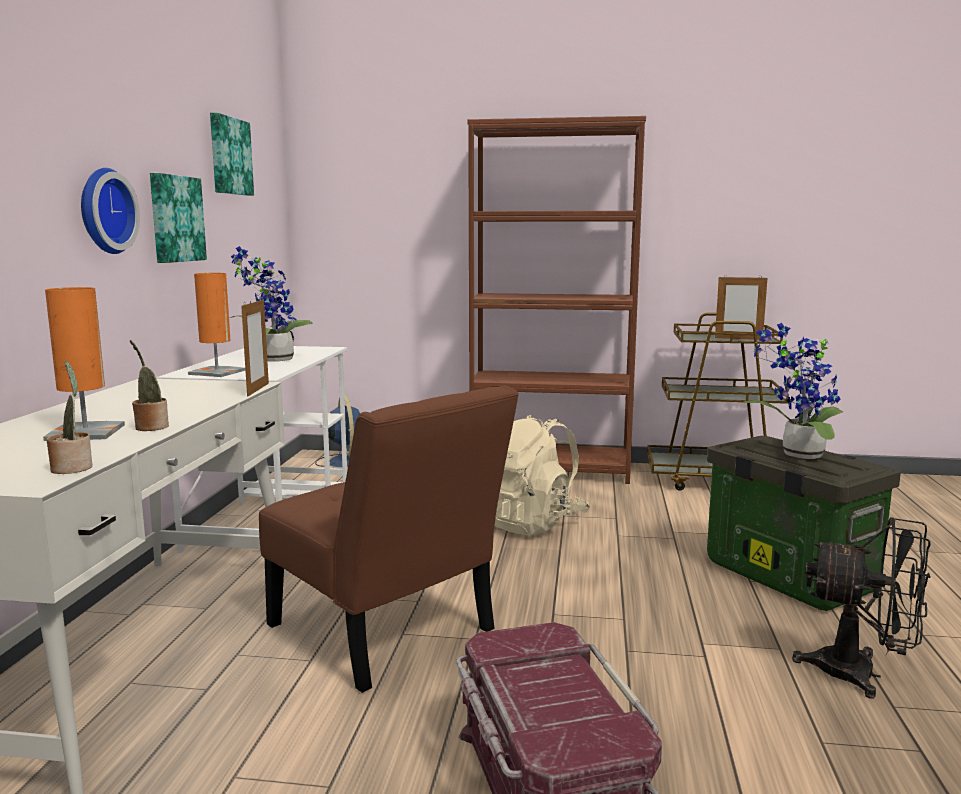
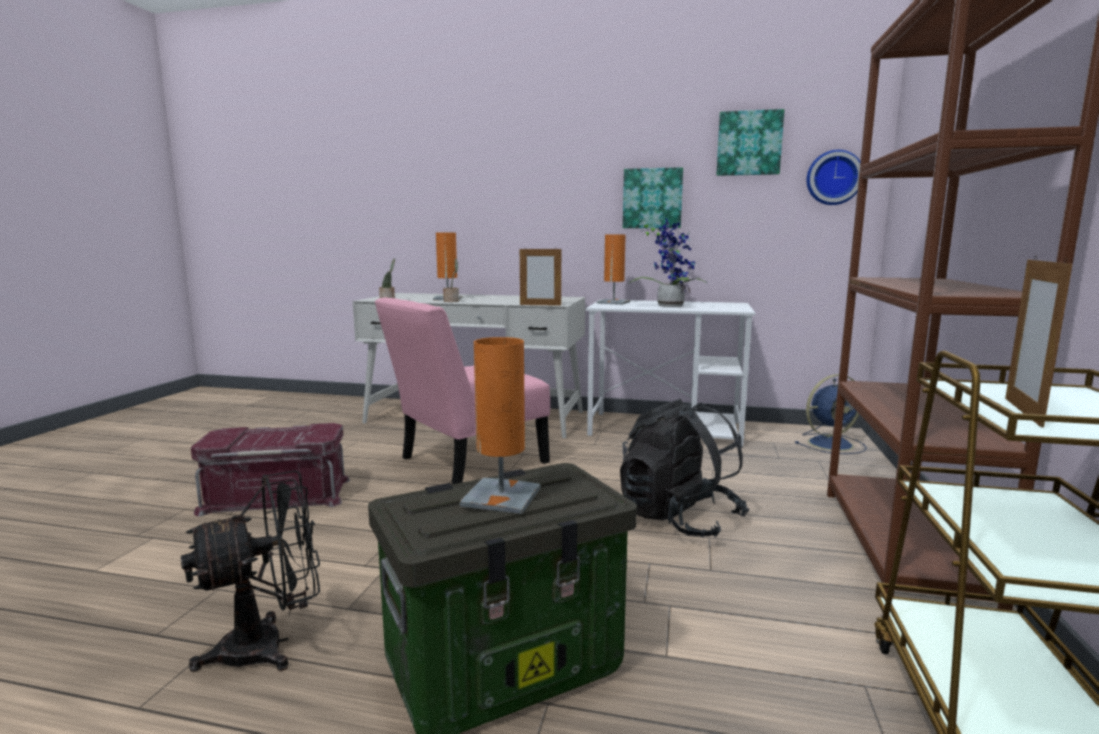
camera: 95 degrees right, 0 degrees up
(103, 211) = (573, 196): wall clock -> wall clock (833, 178)
(387, 633) = (466, 463): brown chair -> pink chair
(533, 523) = (678, 519): beige backpack -> black backpack
(797, 455) = (501, 497): potted plant -> orange table lamp
(861, 674) = (269, 645): black fan -> black fan turned 150 degrees counterclockwise

